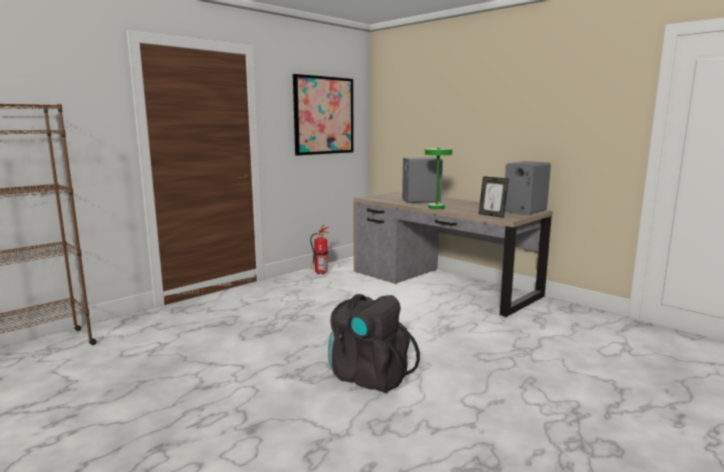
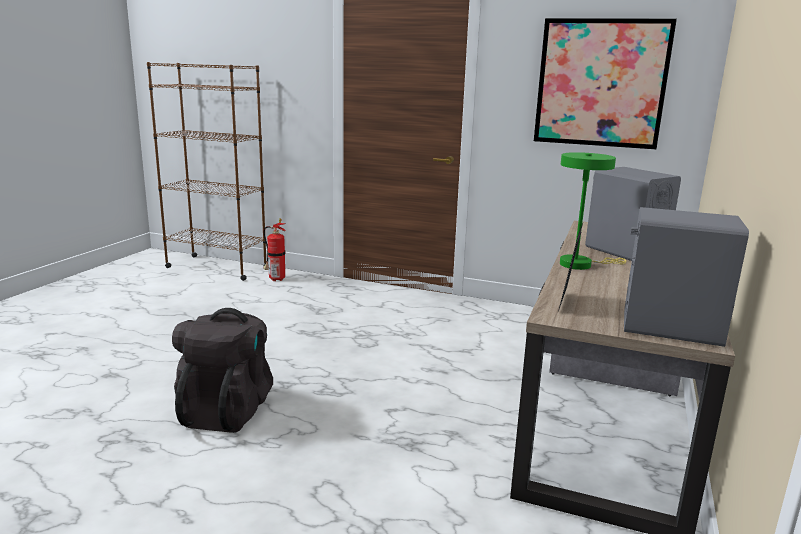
camera: 65 degrees right, 5 degrees up
(320, 273) = (523, 318): fire extinguisher -> fire extinguisher (275, 279)

